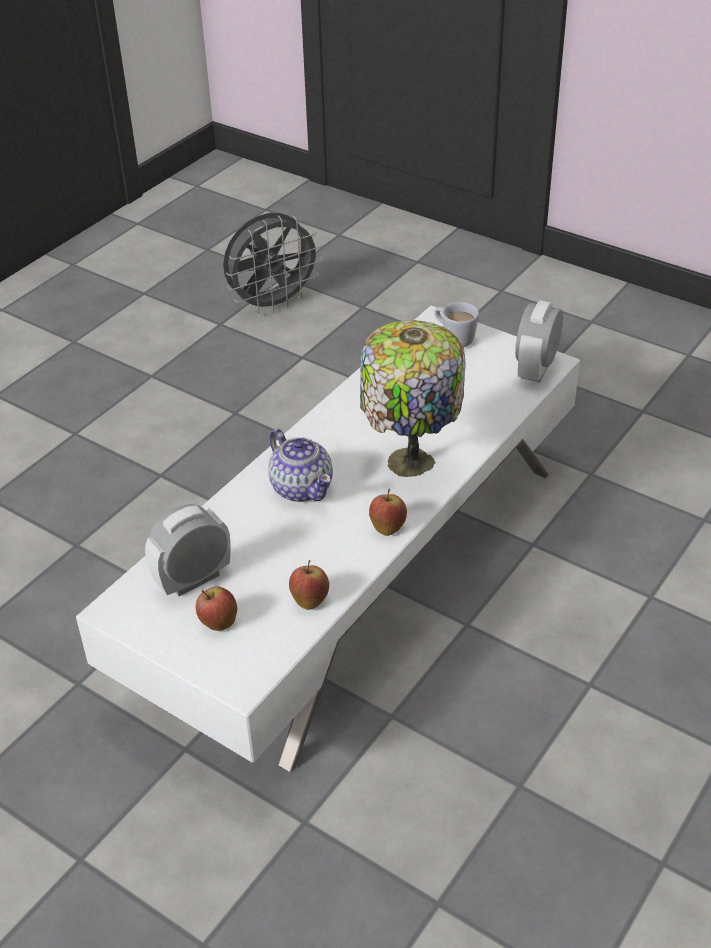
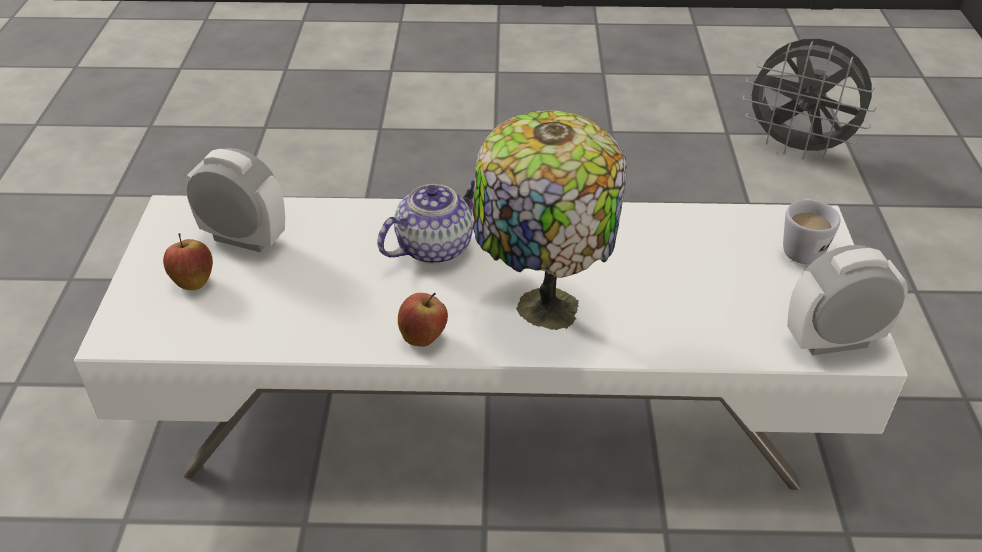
camera: 55 degrees right, 0 degrees up
(302, 487) = (433, 247): teapot -> teapot turned 150 degrees counterclockwise
(309, 600) = (266, 329): apple -> none

